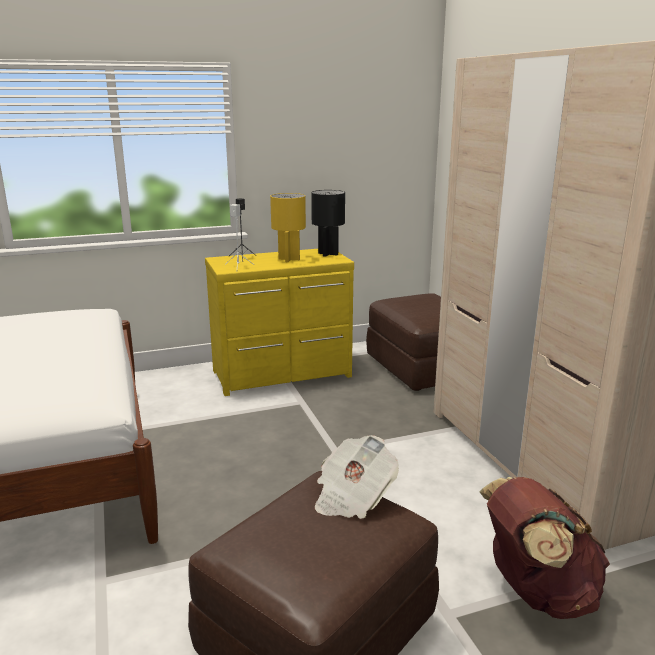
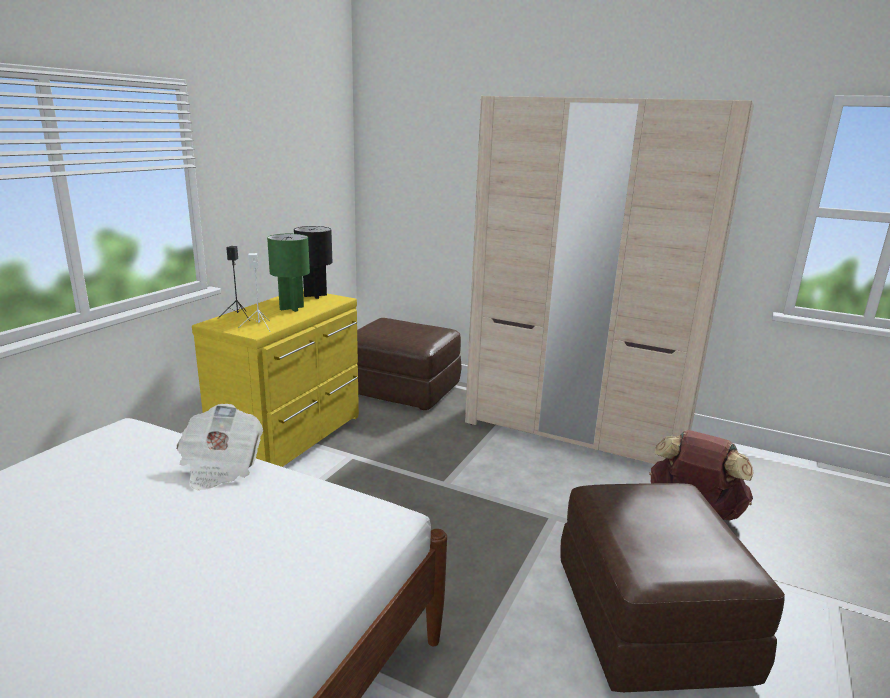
camera: 45 degrees left, 0 degrees up
(288, 259) = (291, 308): yellow table lamp -> green table lamp
(352, 497) = (639, 491): newspaper -> newspaper (220, 466)

